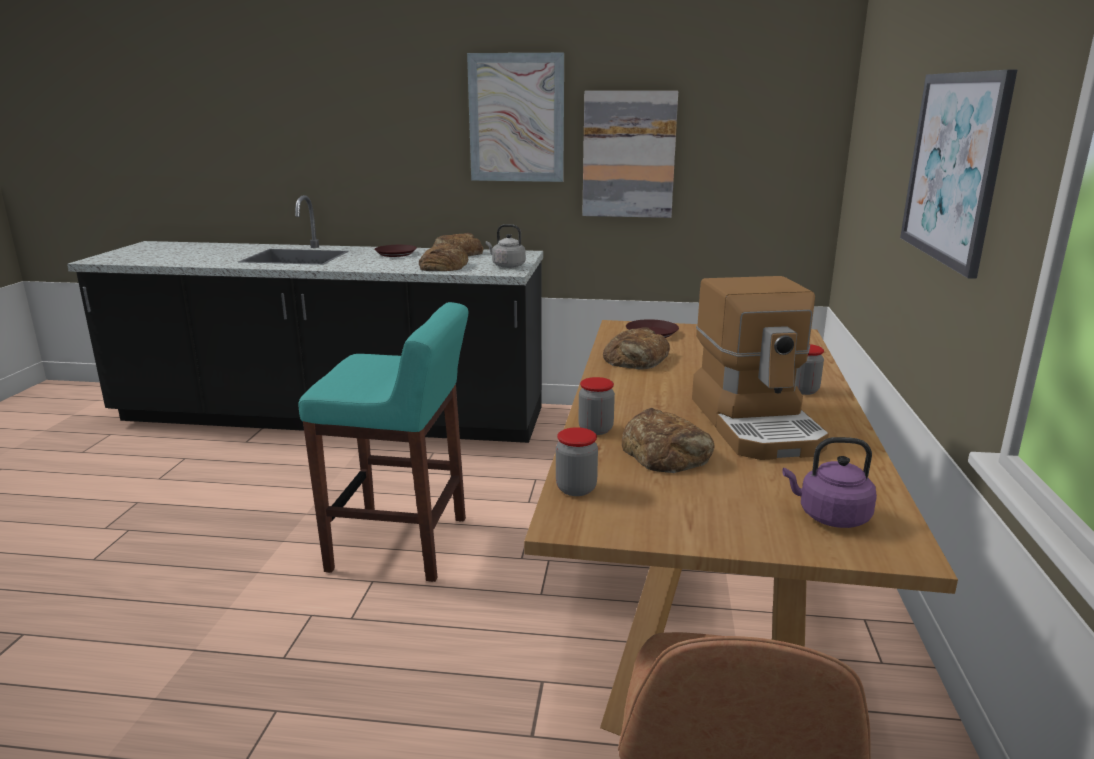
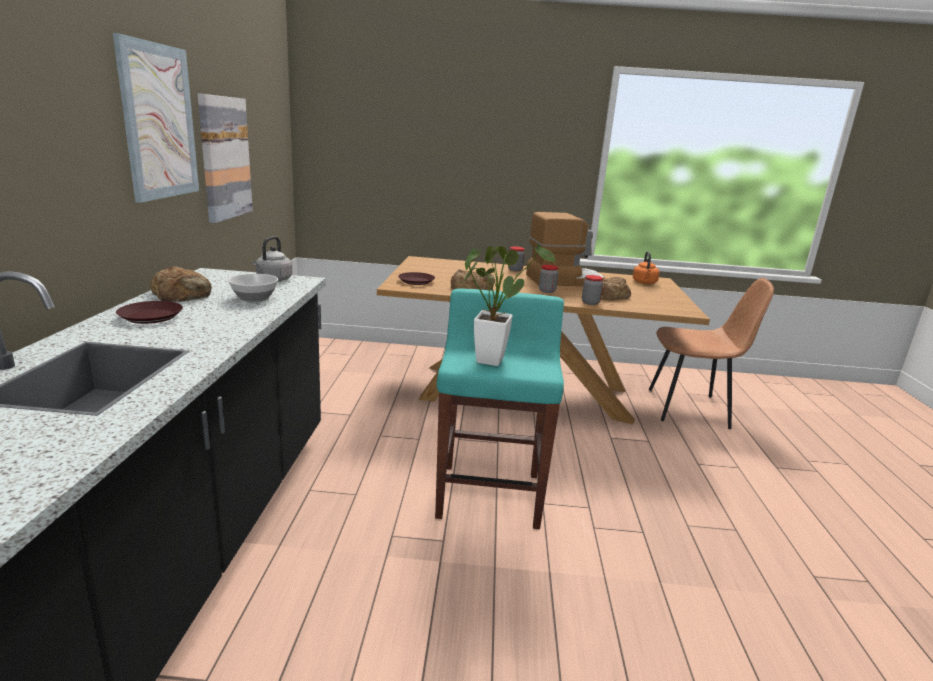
camera: 95 degrees left, 0 degrees up
(375, 369) = (492, 358): none -> potted plant
(443, 265) = (254, 298): bread -> bowl
(576, 488) = (658, 309): jar -> jar (547, 291)
(830, 516) = (644, 283): purple kettle -> orange kettle
(953, 167) = (498, 154): picture -> none

